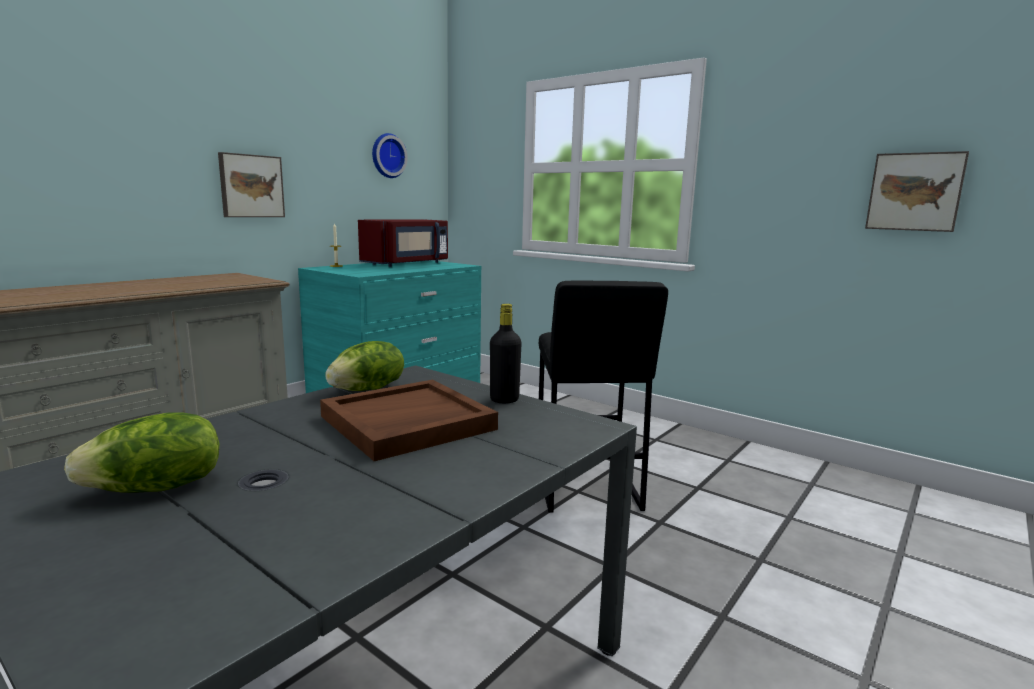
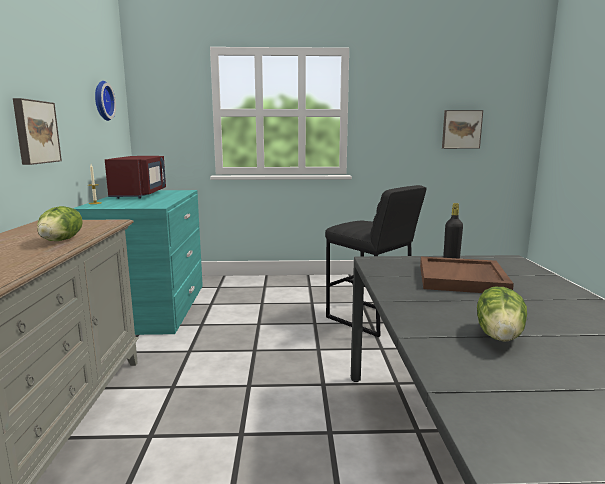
camera: 40 degrees left, 0 degrees up
(368, 390) = (388, 272): lettuce -> lettuce (62, 240)

